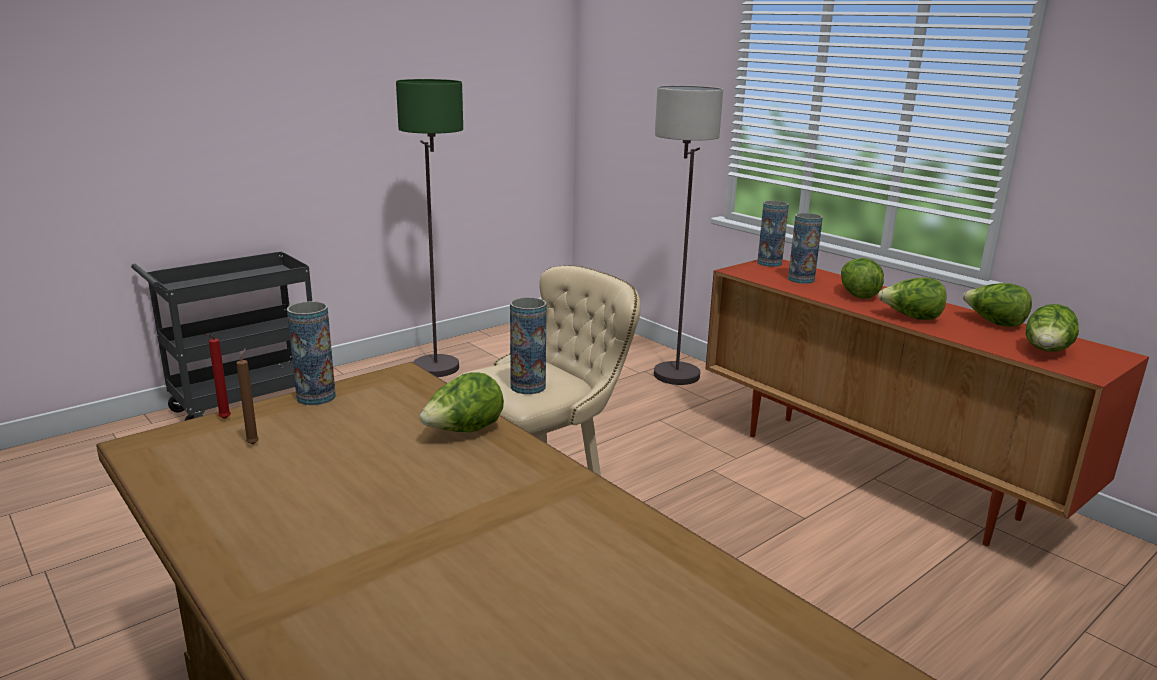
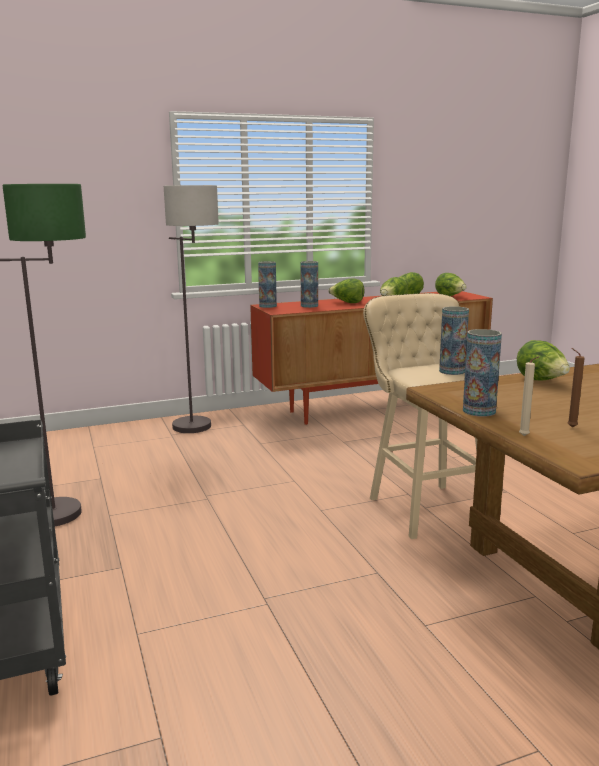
camera: 70 degrees left, 5 degrees down
(223, 419) = (525, 436): red candle -> beige candle

